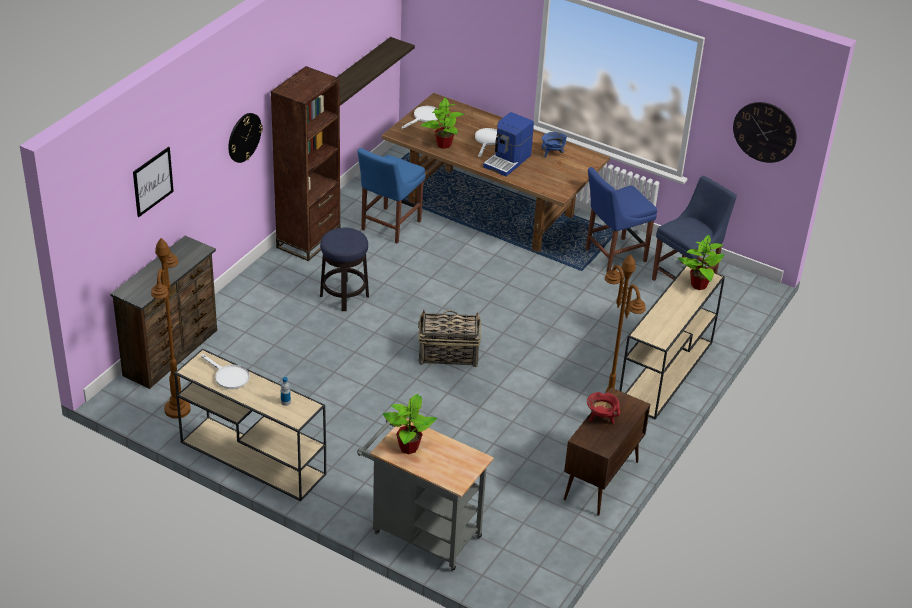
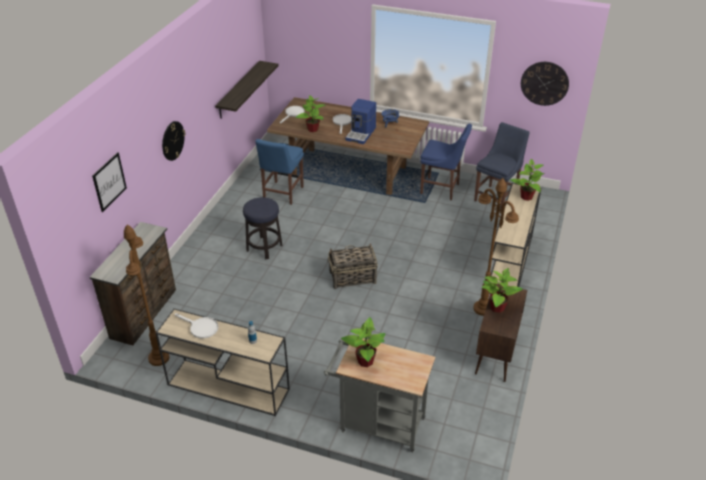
camera: 10 degrees left, 0 degrees up
(309, 240) = (227, 212): brown bookcase -> none
(601, 418) = (496, 308): red cooking pot -> potted plant
(612, 256) = (442, 189): blue chair -> blue chair turned 120 degrees counterclockwise

